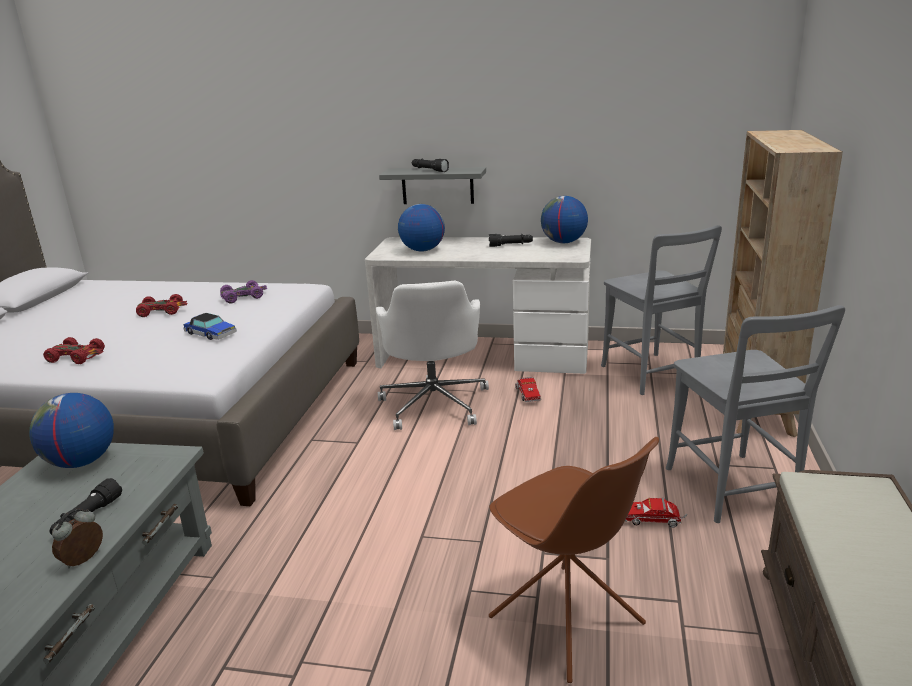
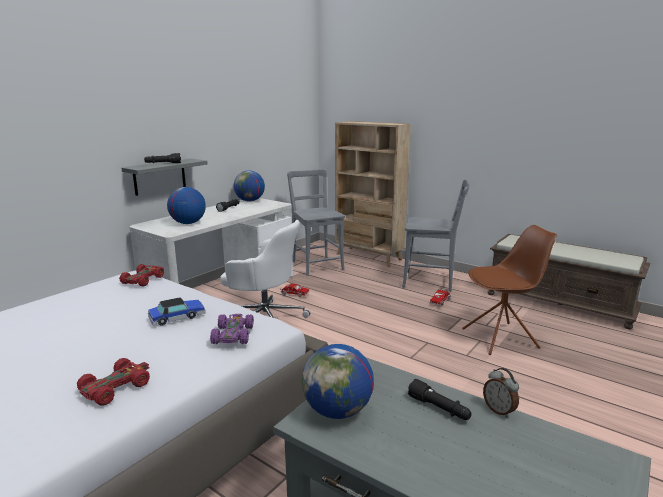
camera: 65 degrees left, 5 degrees down
(162, 311) = (59, 334): red toy car -> red toy car (143, 280)
(243, 297) = (103, 297): purple toy car -> purple toy car (233, 334)
(652, 376) = (316, 264): grey chair -> grey chair turned 120 degrees counterclockwise

